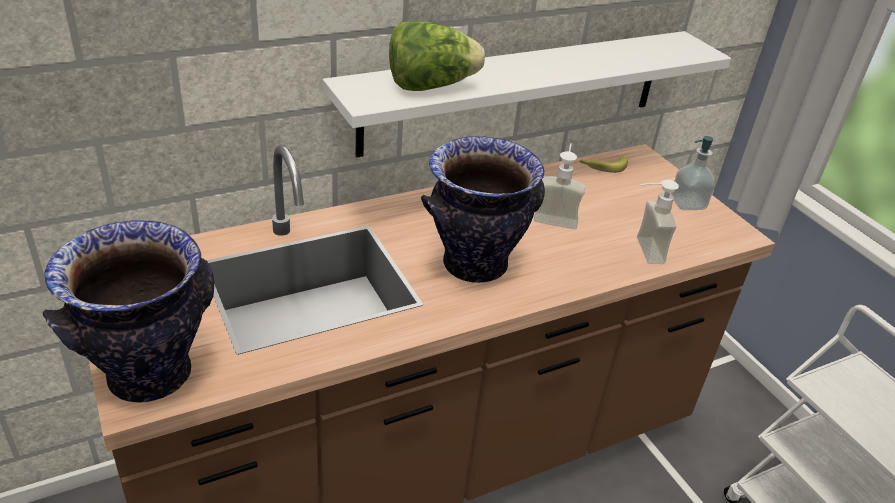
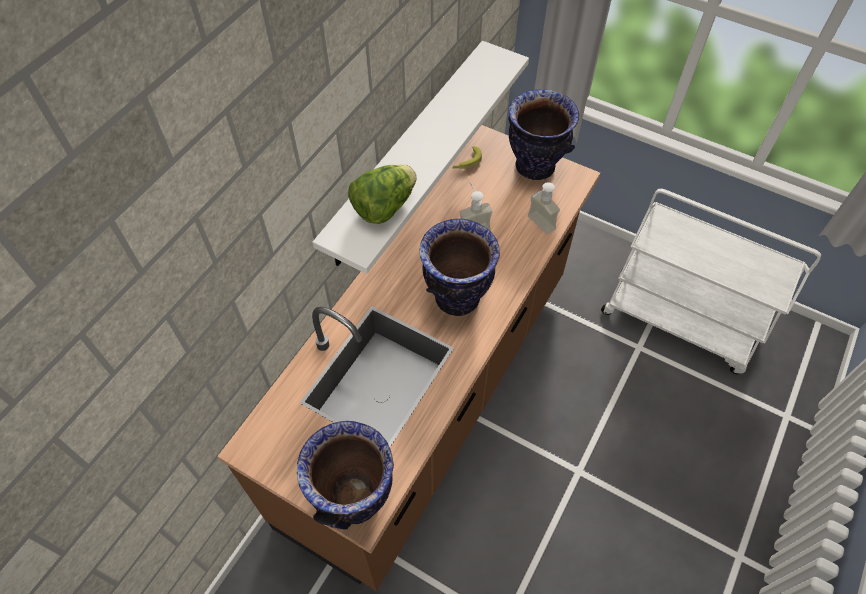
camera: 30 degrees left, 20 degrees up
(687, 203) = (535, 166): soap dispenser -> vase

